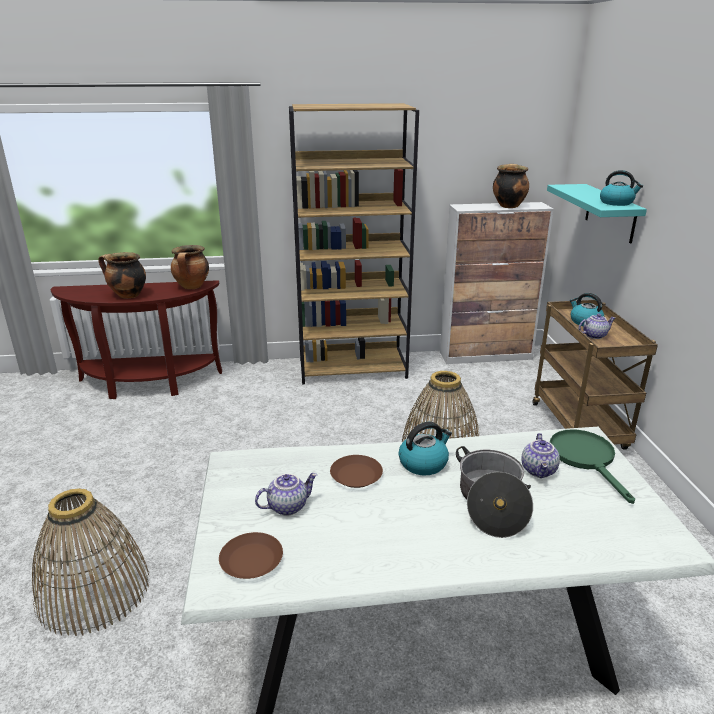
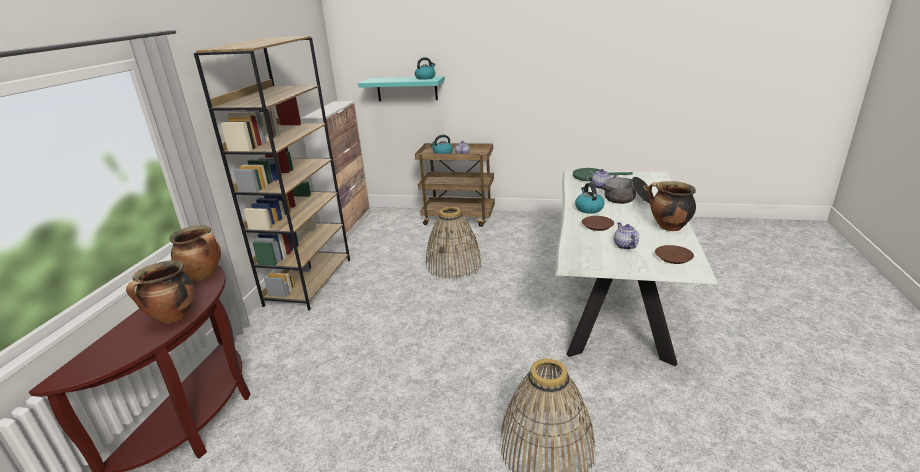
camera: 70 degrees left, 0 degrees up
(508, 206) = (331, 107): cooking pot -> cooking pot (668, 227)

